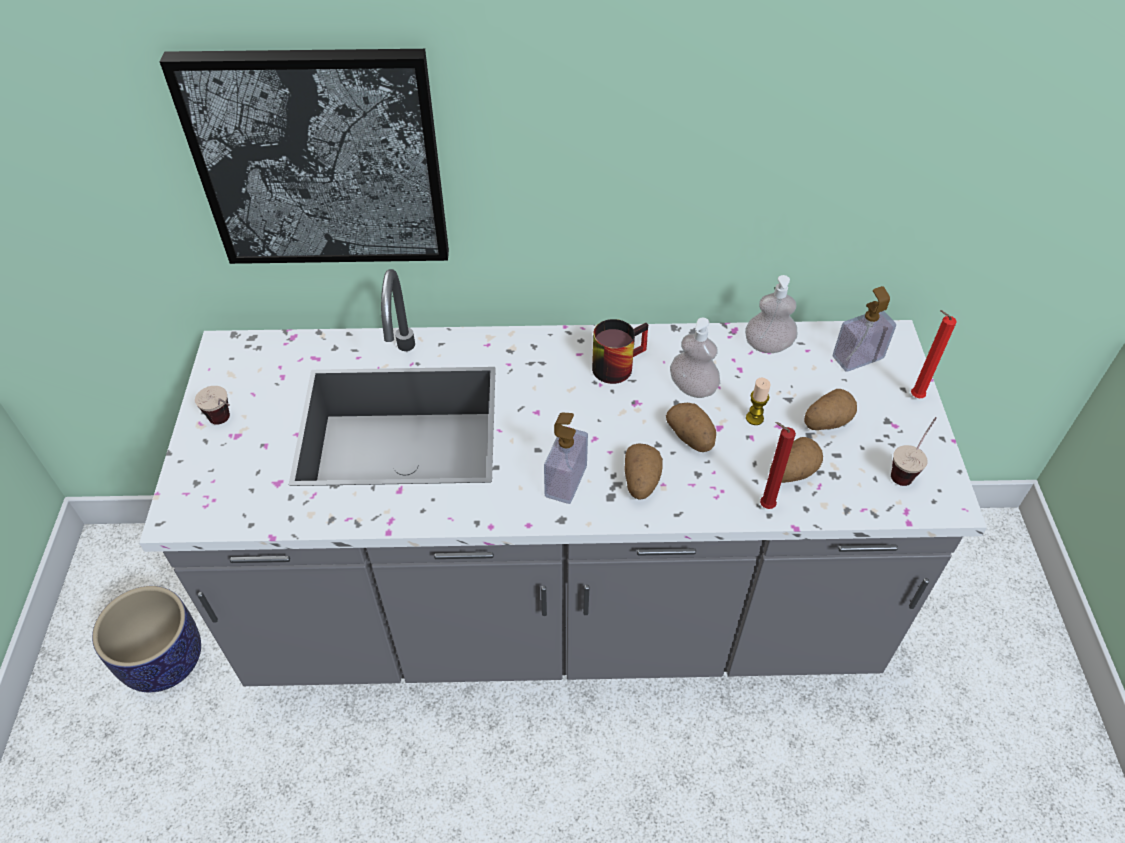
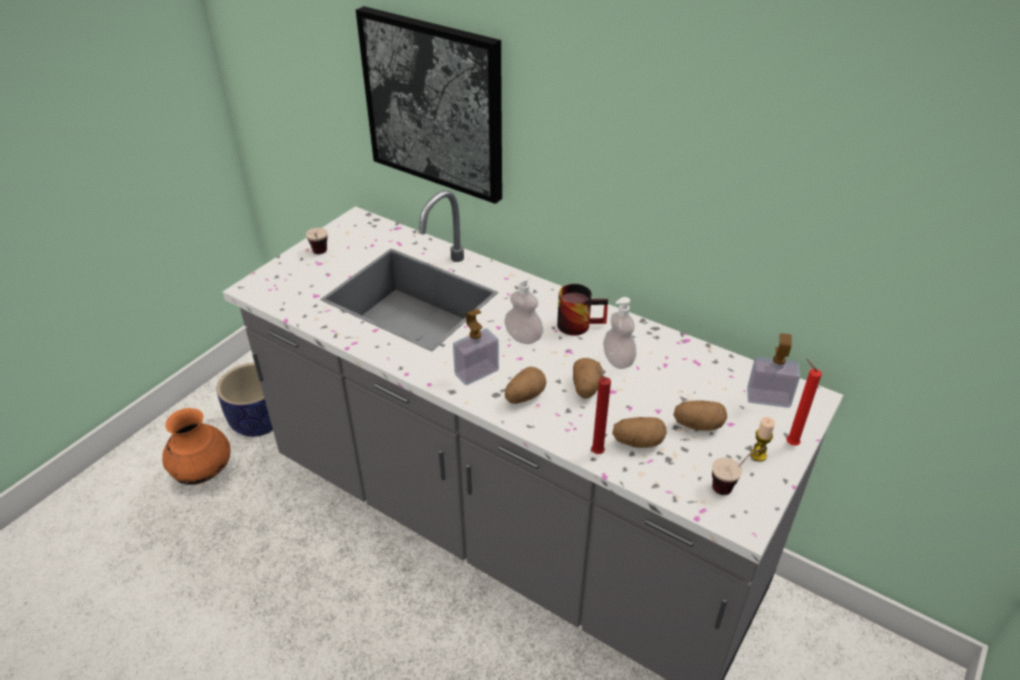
camera: 35 degrees right, 10 degrees down
(146, 768) = (204, 473): none -> orange vase
(754, 418) = (644, 398): candle -> candle (758, 455)
(768, 345) = (702, 360): soap dispenser -> soap dispenser (523, 337)

